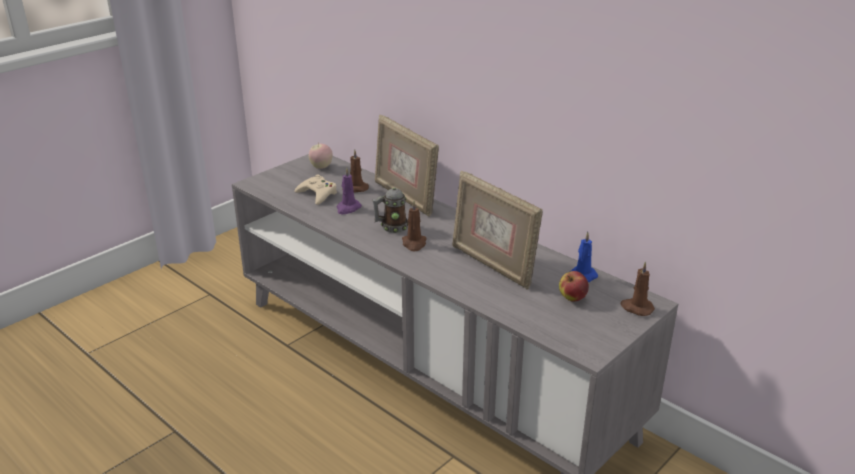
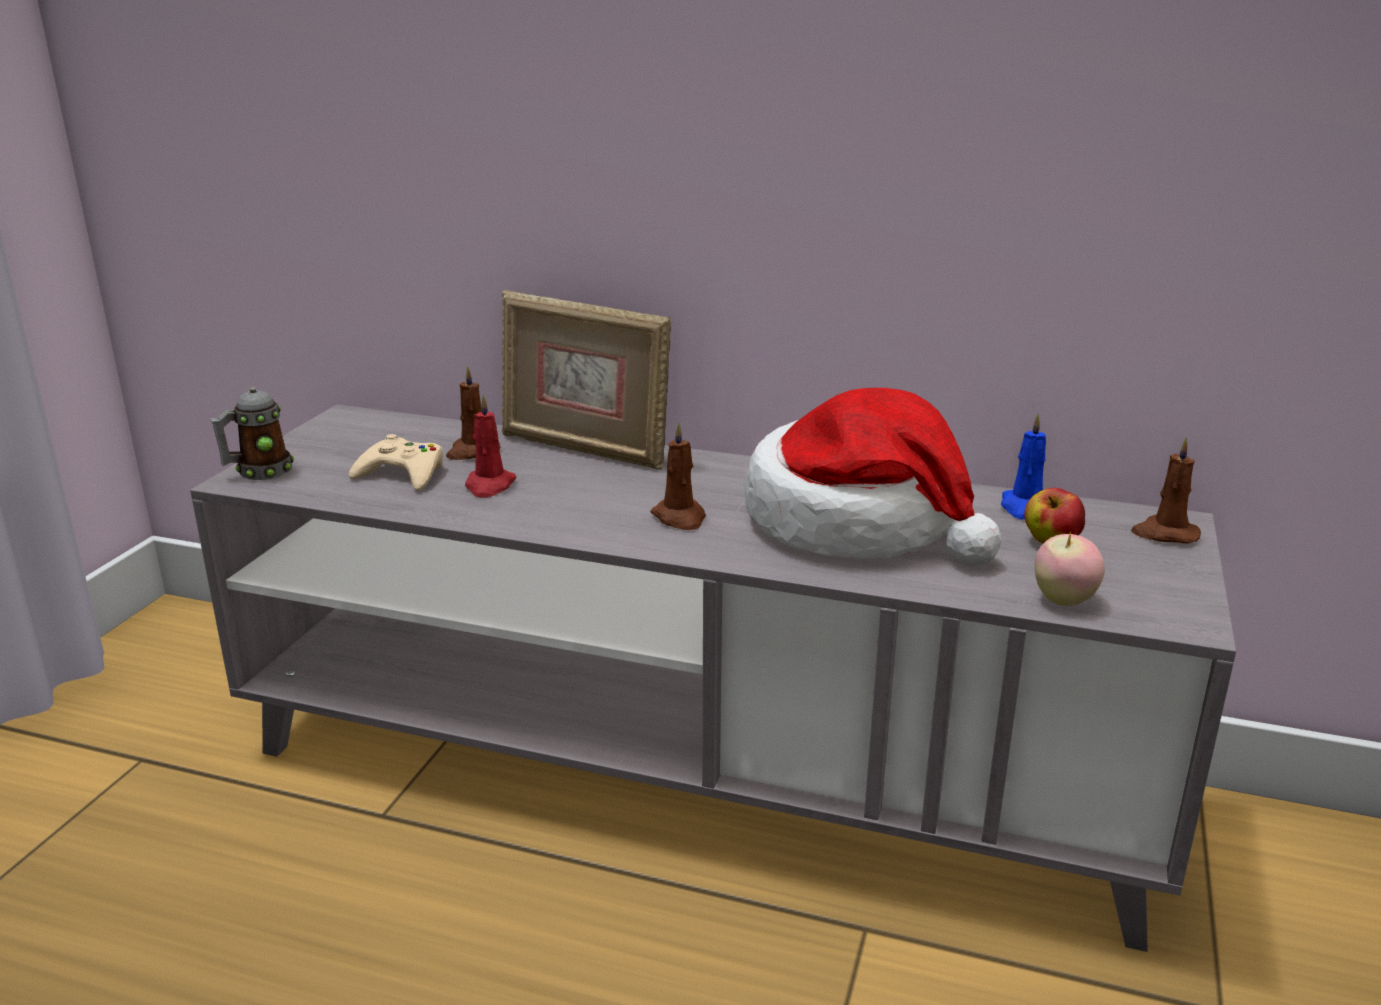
camera: 25 degrees left, 5 degrees down
(321, 167) = (368, 430): apple -> apple (1063, 600)
(348, 208) = (489, 486): purple candle -> red candle
(391, 227) = (607, 500): mug -> mug (258, 472)
(492, 265) = (859, 522): picture frame -> hat

